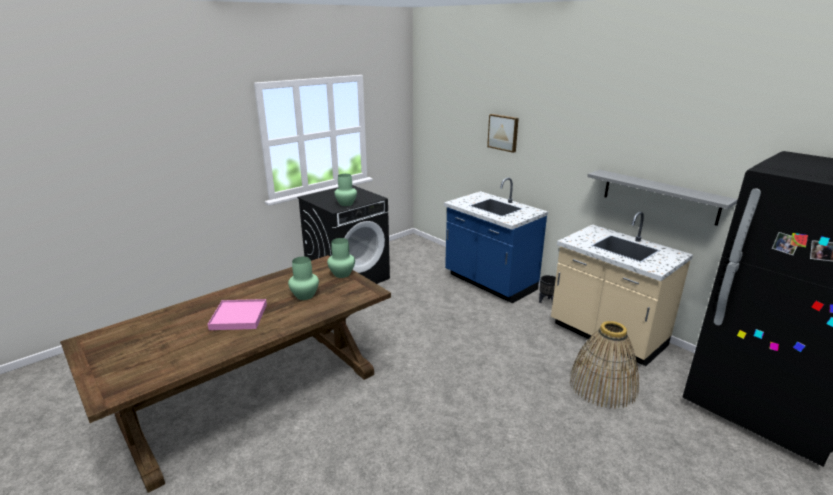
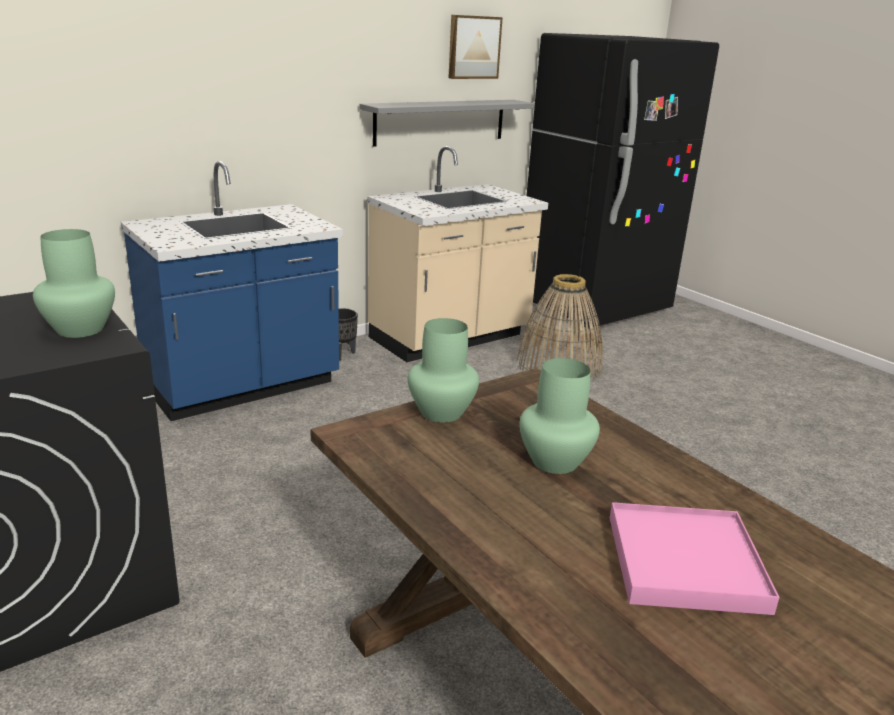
camera: 85 degrees left, 0 degrees up
(503, 132) = (151, 71): picture -> picture (473, 47)

